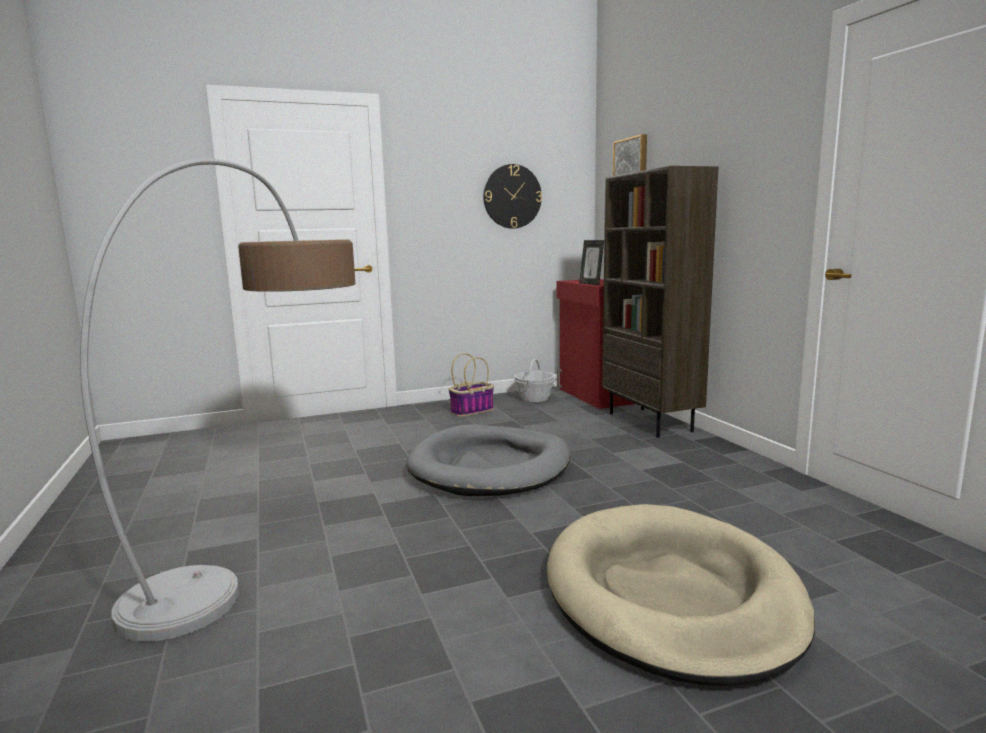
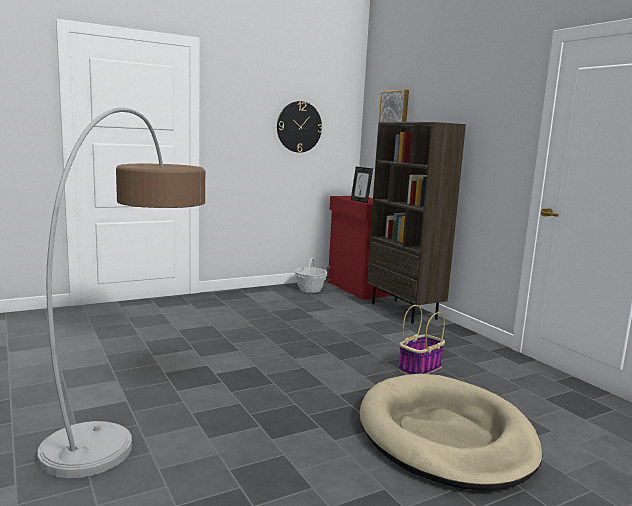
camera: 10 degrees left, 0 degrees up
(472, 411) = (263, 299): basket -> basket (420, 368)
(490, 467) = (292, 345): grey dog bed -> none

